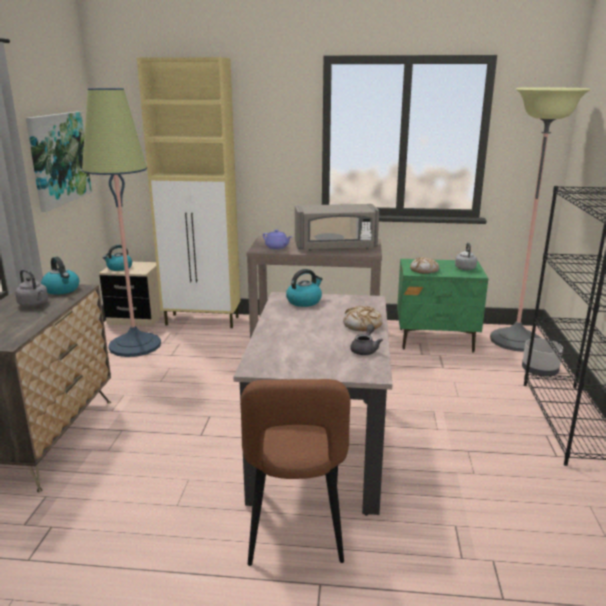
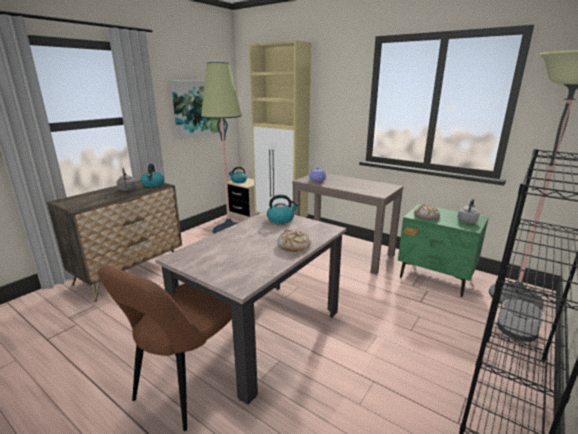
camera: 30 degrees right, 0 degrees up
(336, 247) = (359, 186): grey microwave -> none
(365, 349) = (266, 265): grey teapot -> none

